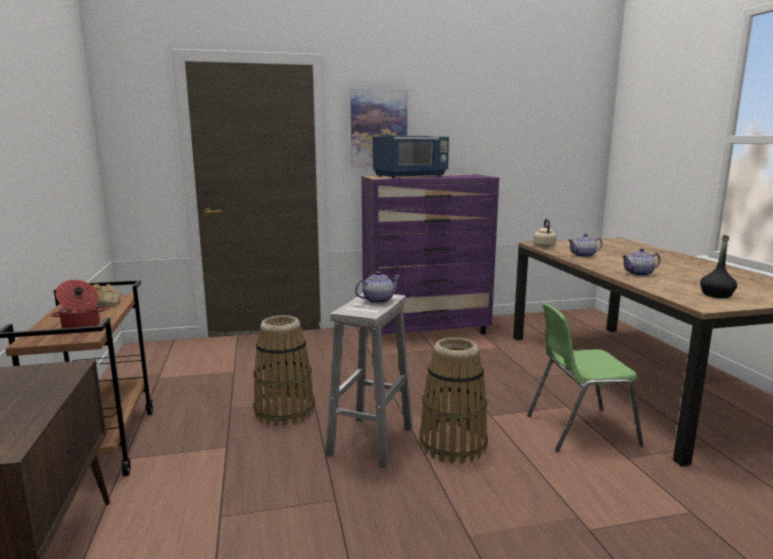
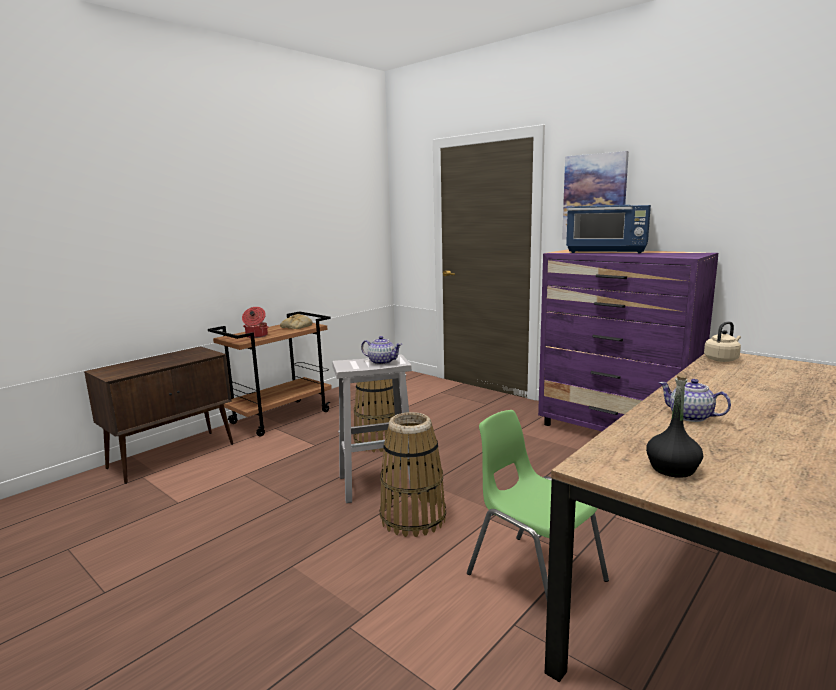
camera: 55 degrees right, 0 degrees up
(584, 255) = (721, 381): teapot -> none

